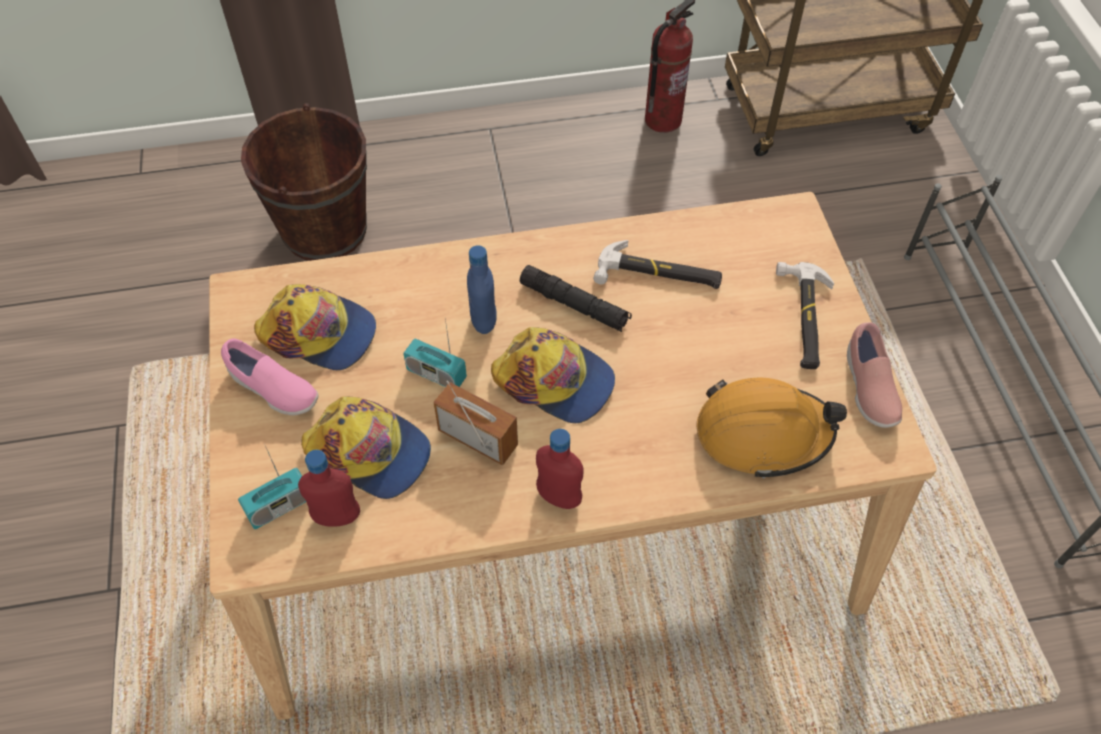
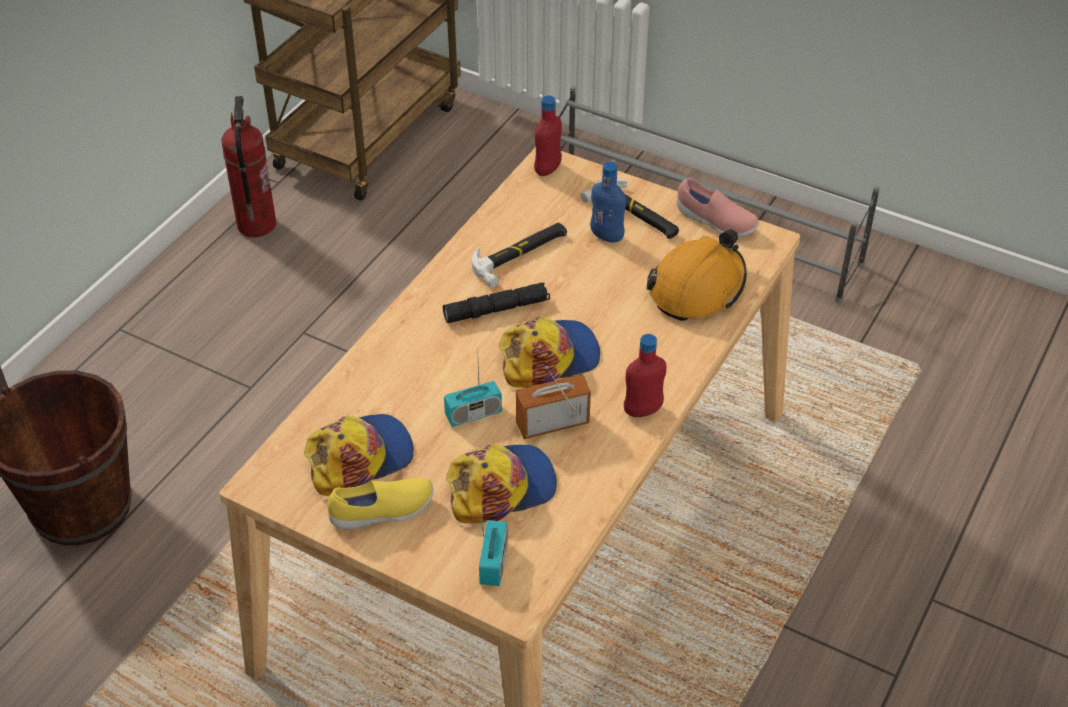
camera: 50 degrees left, 10 degrees down
(273, 390) = (383, 512): pink shoe -> yellow shoe
(337, 517) = (537, 535): red bottle -> red bottle (548, 169)
(484, 321) = (455, 362): blue bottle -> blue bottle (607, 236)

